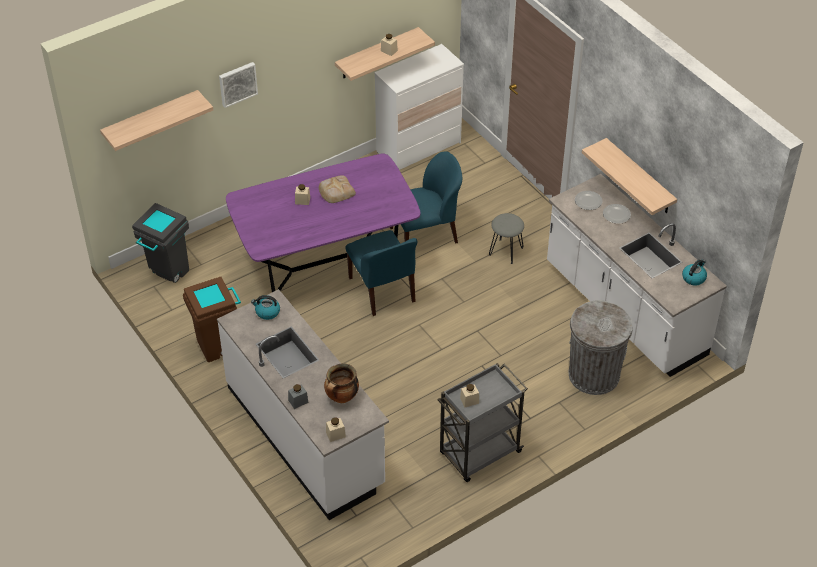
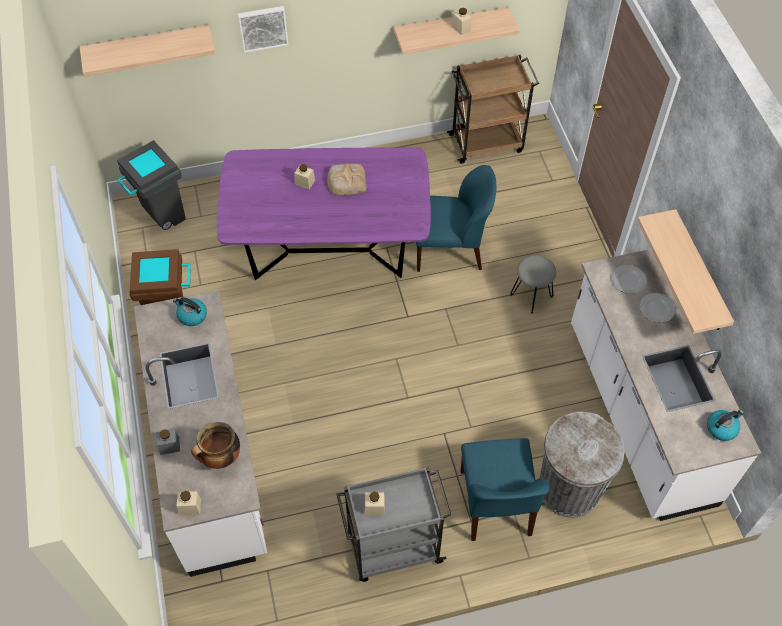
camera: 20 degrees right, 10 degrees up
(382, 291) = (374, 304): blue chair -> blue chair (496, 505)
(418, 147) = (487, 143): white dresser -> brown cart

